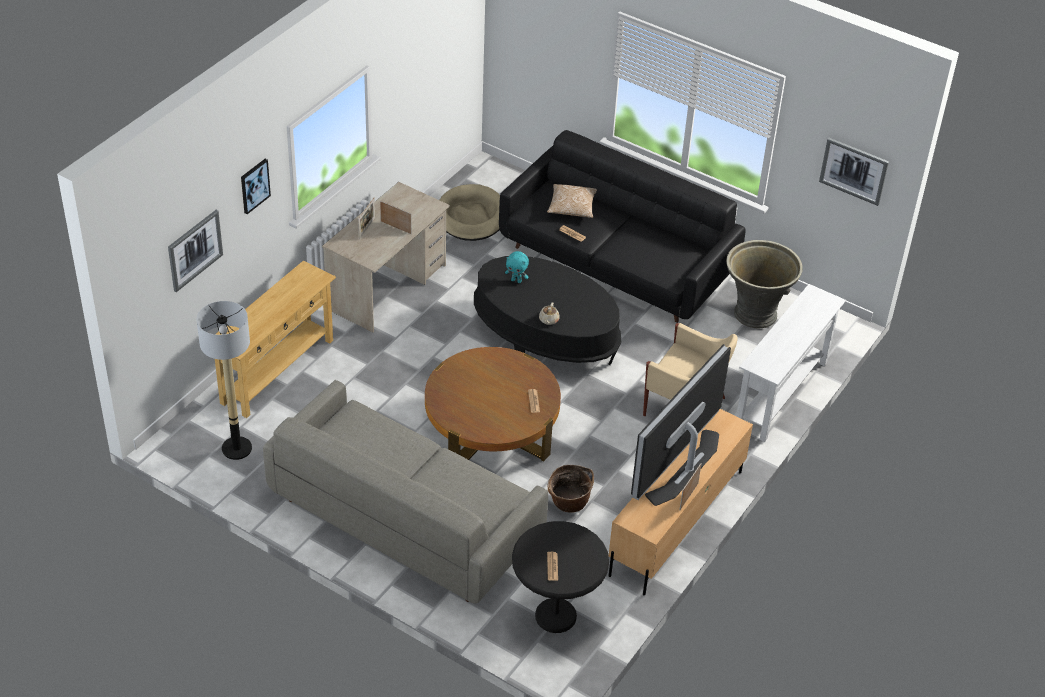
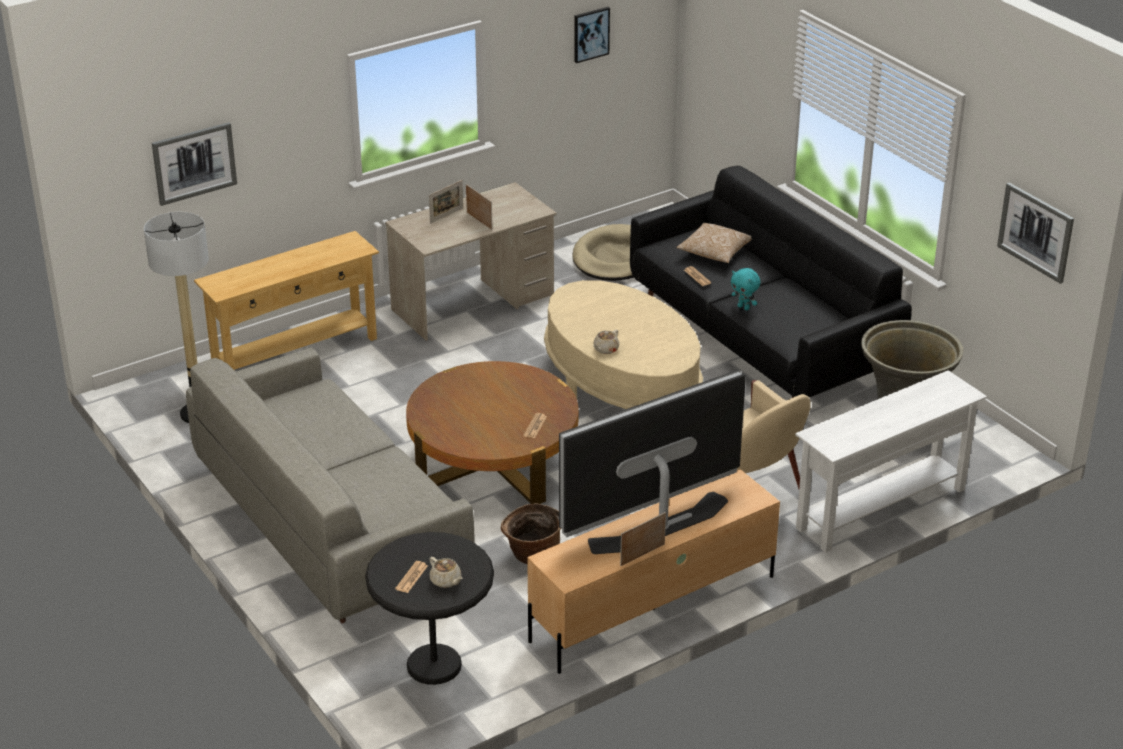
camera: 25 degrees right, 10 degrees down
(254, 185) = (292, 113): picture -> picture (591, 34)
(516, 280) = (595, 305): turquoise plush toy -> turquoise plush toy (744, 307)
(545, 337) = (621, 387): black coffee table -> beige coffee table
(578, 562) = (446, 581): none -> beige teapot

